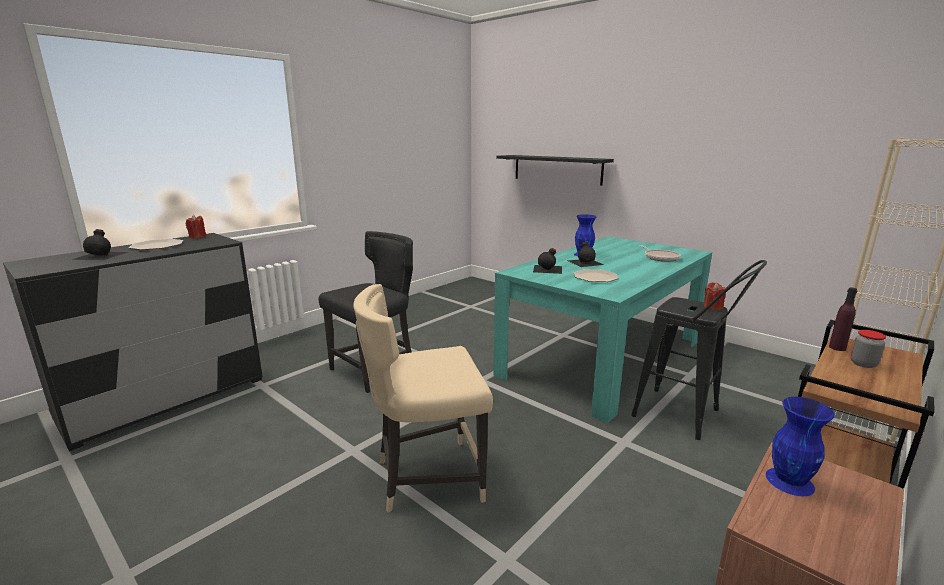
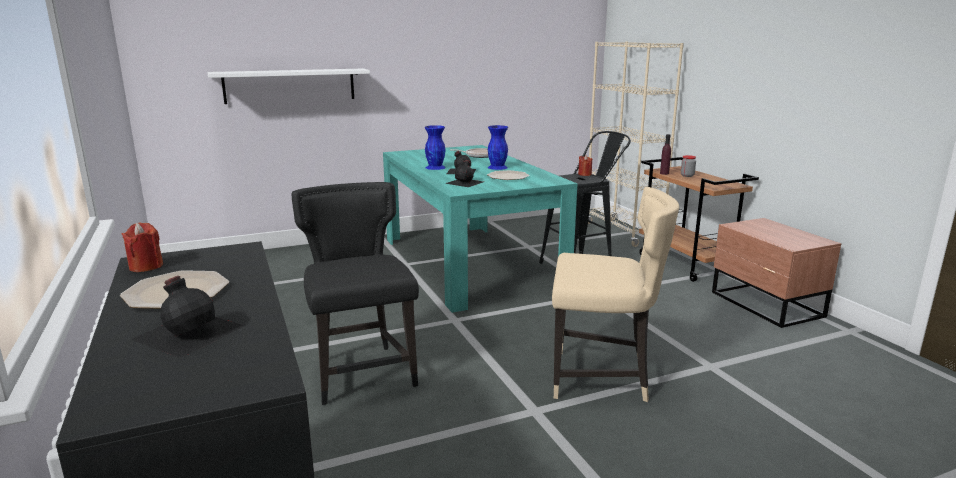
camera: 65 degrees left, 0 degrees up
(426, 477) = (602, 378): beige chair -> beige chair turned 90 degrees counterclockwise
(557, 169) = (290, 85): black shelf -> white shelf
(790, 481) = (757, 231): blue vase -> blue vase (498, 167)

